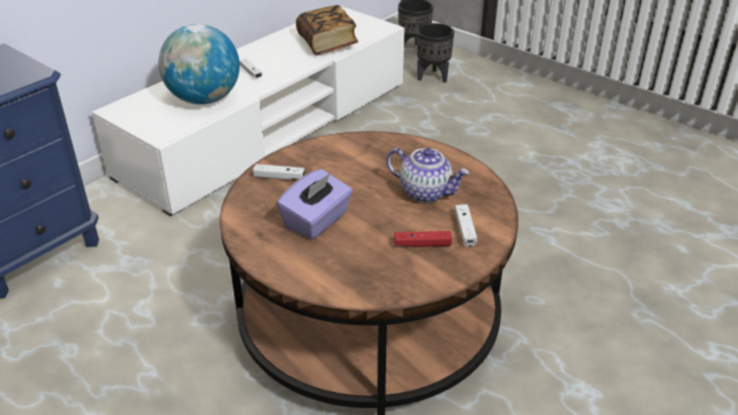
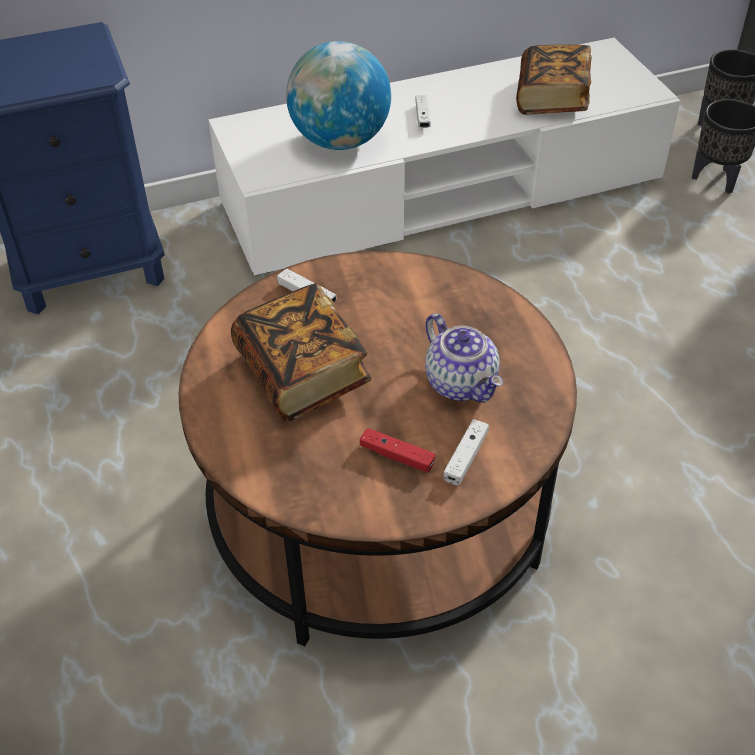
camera: 30 degrees right, 10 degrees up
(317, 221) = (302, 373): purple tissue box -> book

